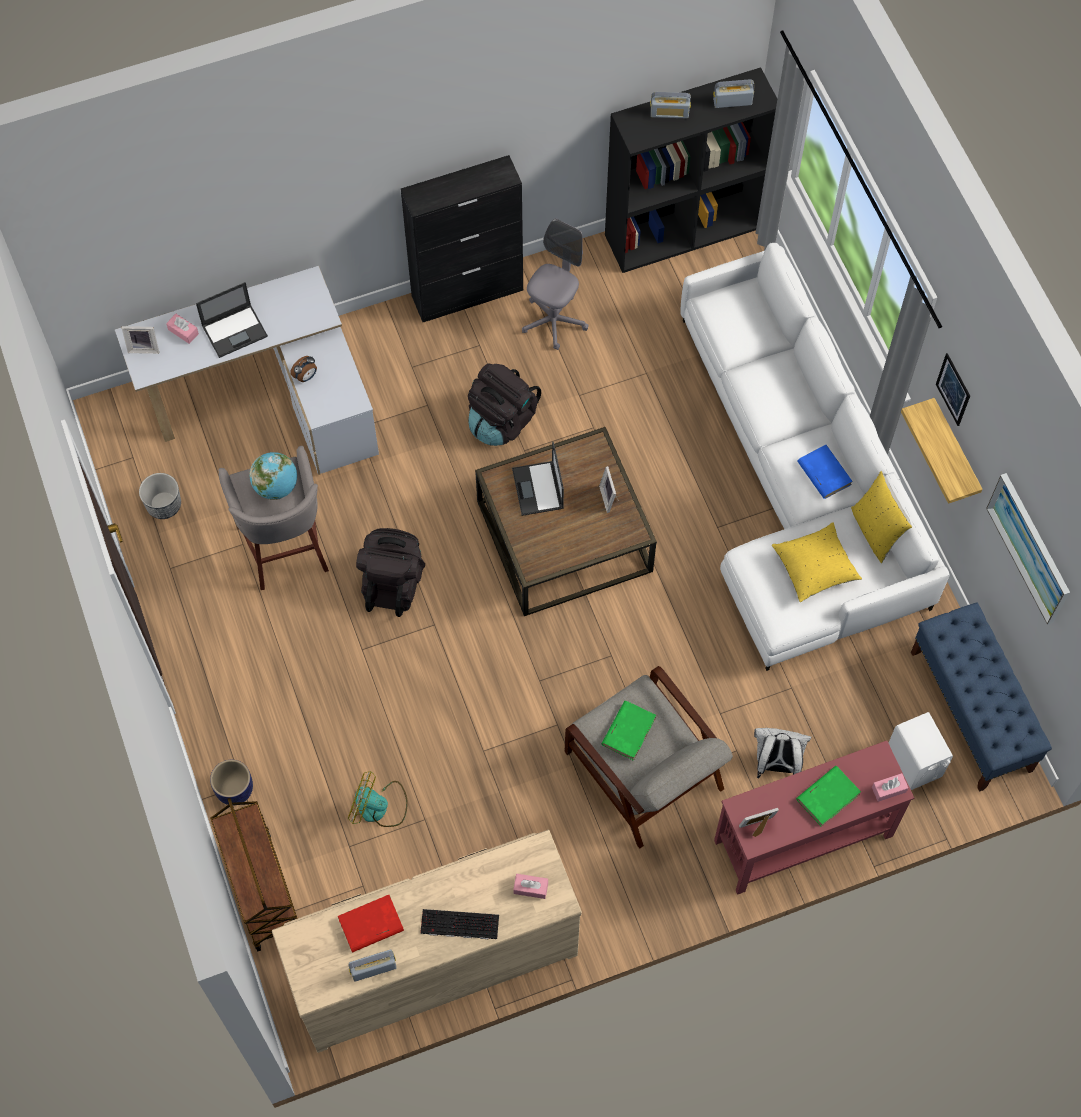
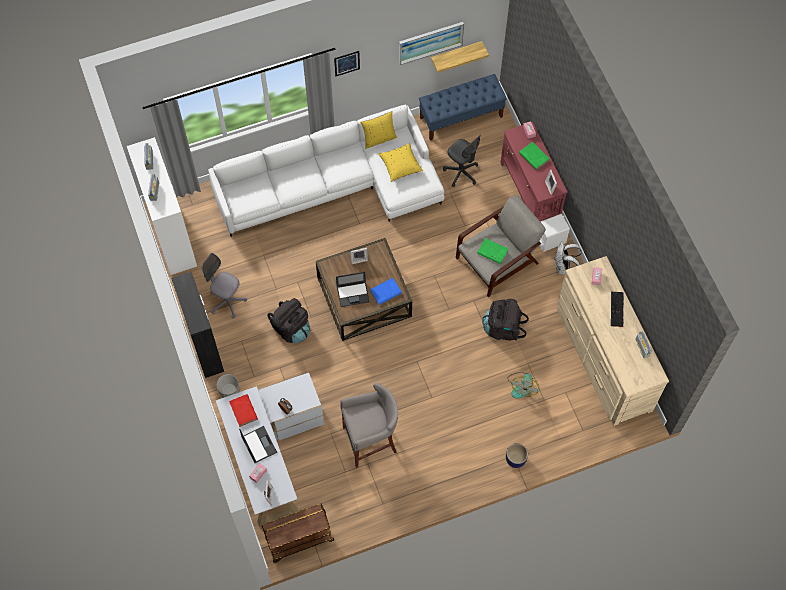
camera: 90 degrees left, 0 degrees up
(163, 505) = (341, 510): planter -> planter (229, 391)
(261, 889) = (570, 442): brown cart -> brown cart (299, 540)
(276, 487) = (363, 416): globe -> none
(370, 925) = (620, 350): red book -> red book (243, 411)
(393, 583) = (392, 382): black backpack -> black backpack (503, 328)
(683, 230) = (170, 234): black bookcase -> white bookcase
(776, 764) = (492, 202): white backpack -> white backpack (563, 267)
(823, 473) = (346, 159): blue book -> blue book (385, 292)
(840, 709) = (461, 172): none -> grey office chair
(914, 762) = (488, 142): white speaker -> white speaker (550, 240)
(954, 452) = (363, 79): shelf -> shelf (456, 54)

